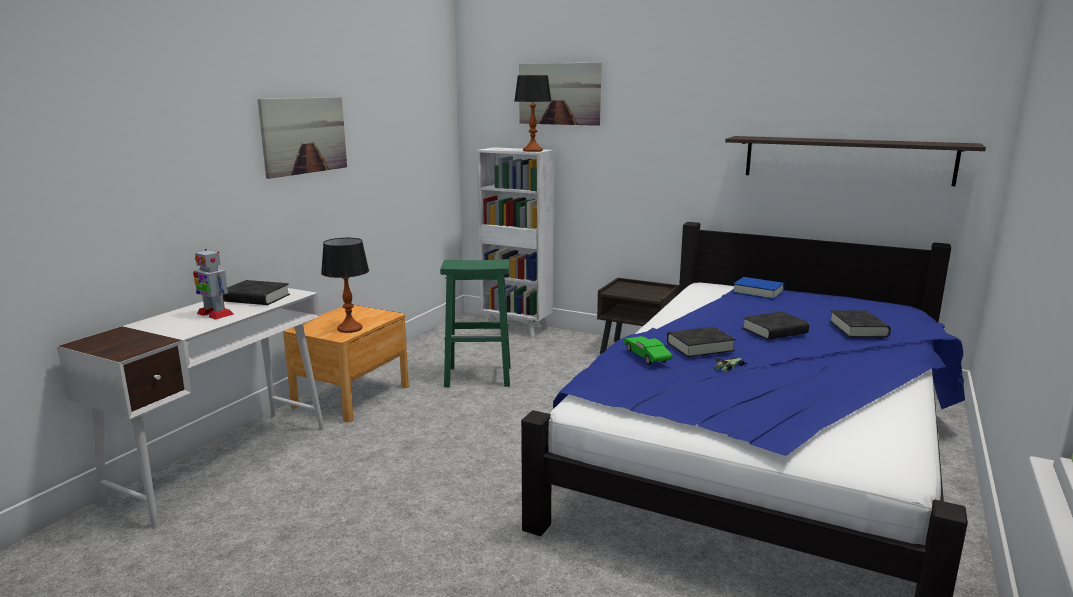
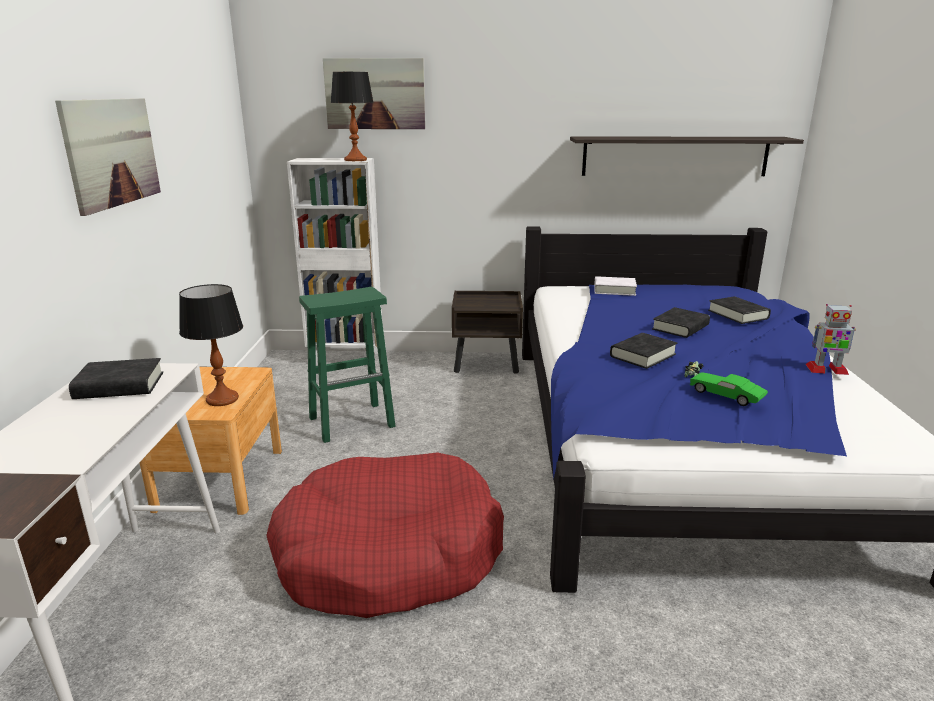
camera: 25 degrees left, 5 degrees up
(215, 314) = (84, 421): toy robot -> toy robot (826, 369)
(423, 472) = (389, 554): none -> red dog bed
(647, 357) = (610, 375): green toy car -> green toy car (726, 396)
(758, 292) = (614, 290): blue book -> white book

